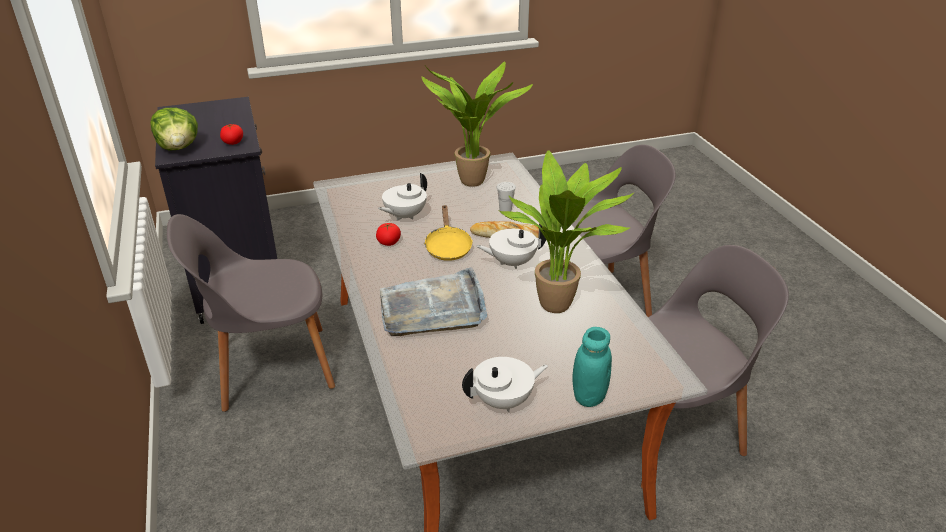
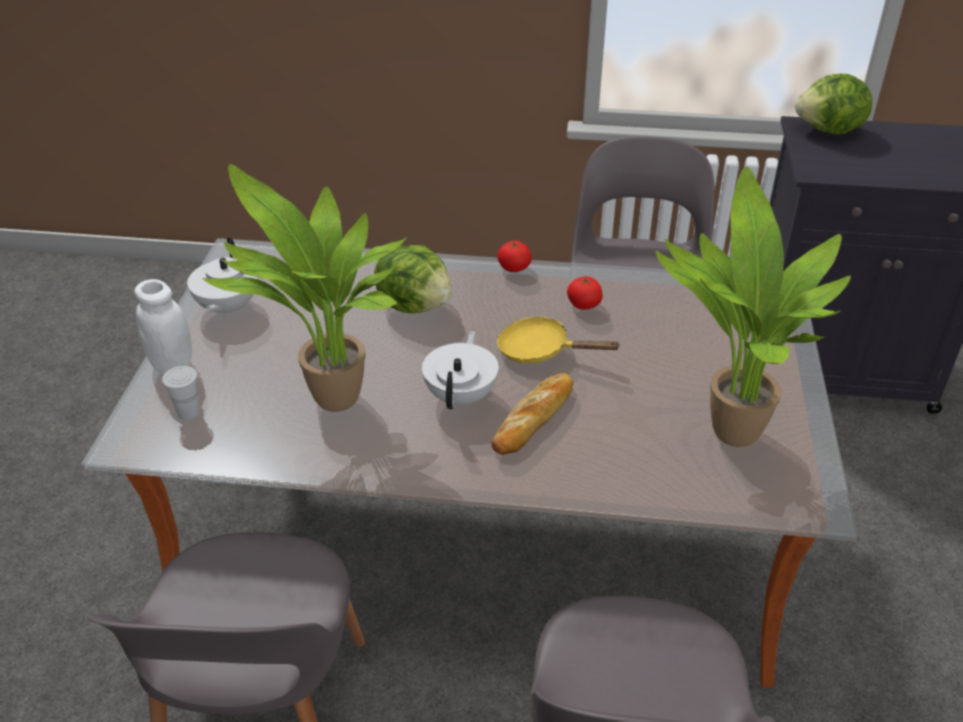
camera: 115 degrees right, 5 degrees up
(233, 142) = (833, 166): tomato -> tomato (514, 268)
(404, 216) = (650, 334): white teapot -> none
(433, 308) = (415, 304): grey tray -> lettuce
(505, 210) = (616, 441): white cup -> white cup (188, 412)
(588, 396) = (172, 365): turquoise jar -> white jar

